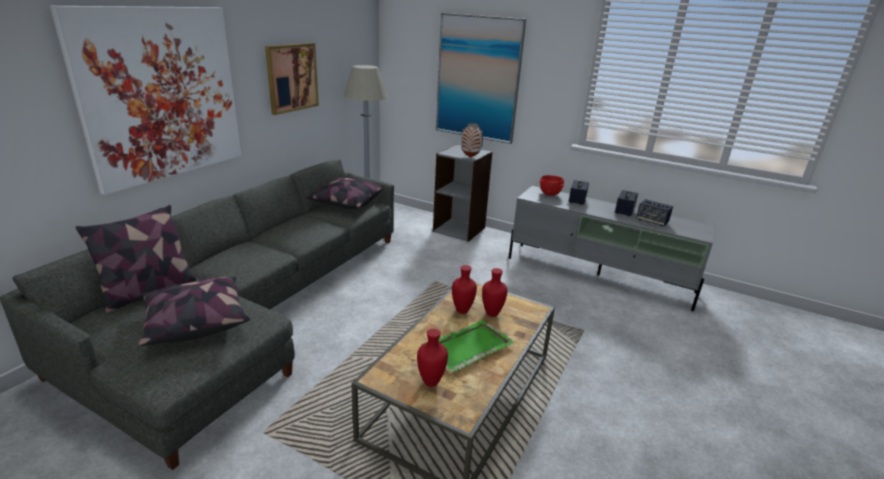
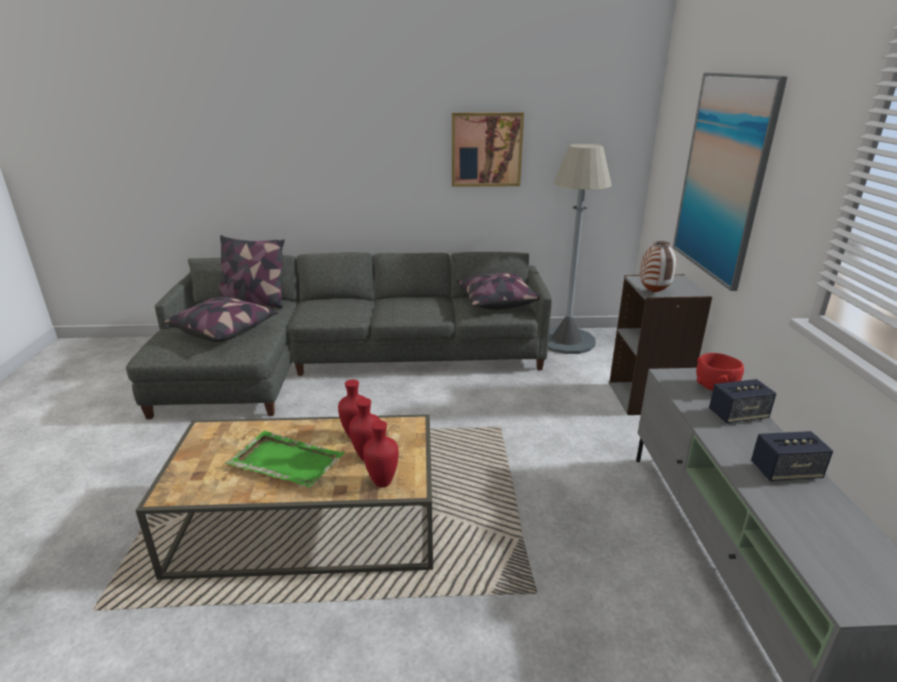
camera: 60 degrees right, 0 degrees up
(162, 94) = (329, 149): picture -> none
(430, 381) = (213, 458): red vase -> red vase (383, 482)
(652, 221) = (799, 514): speaker -> none

